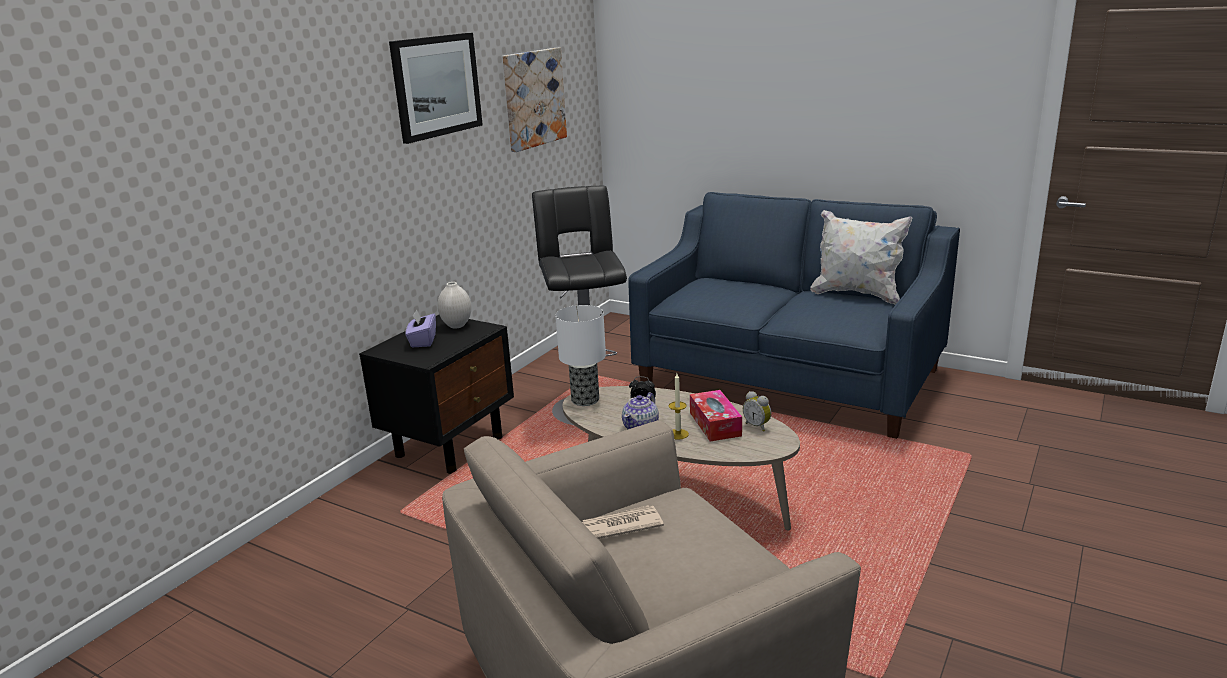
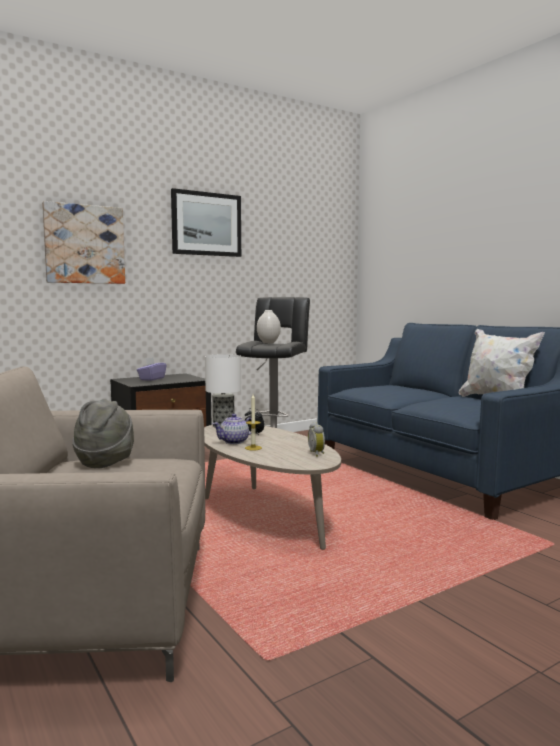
camera: 25 degrees right, 15 degrees down
(457, 325) = (183, 377): white vase -> white vase (268, 343)
(533, 98) = (293, 250): picture -> picture (84, 244)
(620, 526) = (105, 461): newspaper -> grey hat
(715, 424) = (288, 448): tissue box -> none

